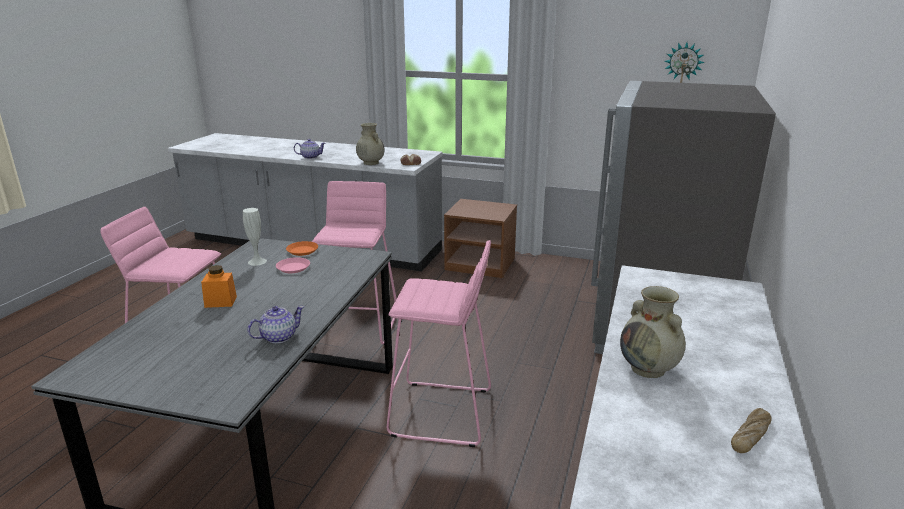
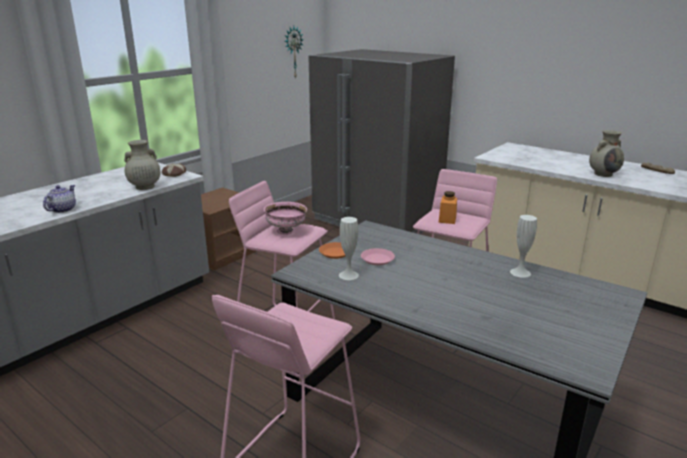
camera: 70 degrees left, 0 degrees up
(220, 302) = (442, 295): orange jar -> orange jar (447, 219)
(278, 337) = (520, 272): teapot -> white vase
(351, 229) = (286, 231): none -> pink bowl

